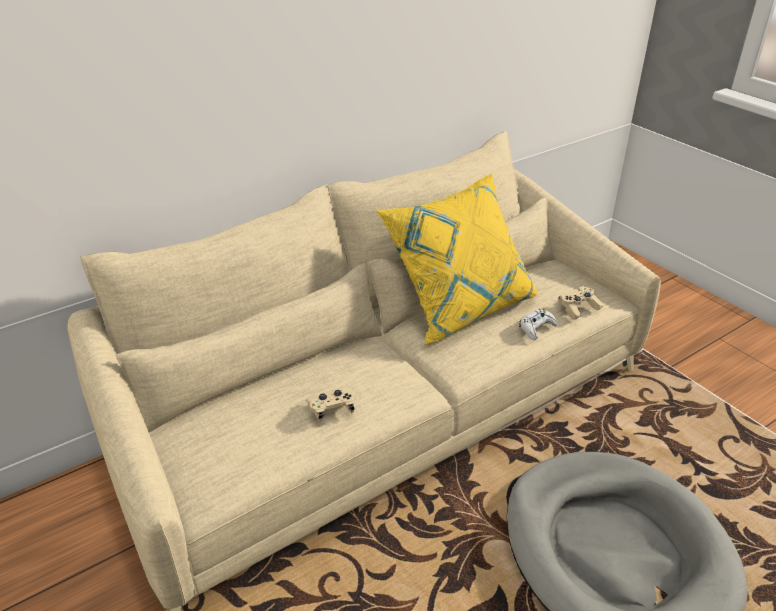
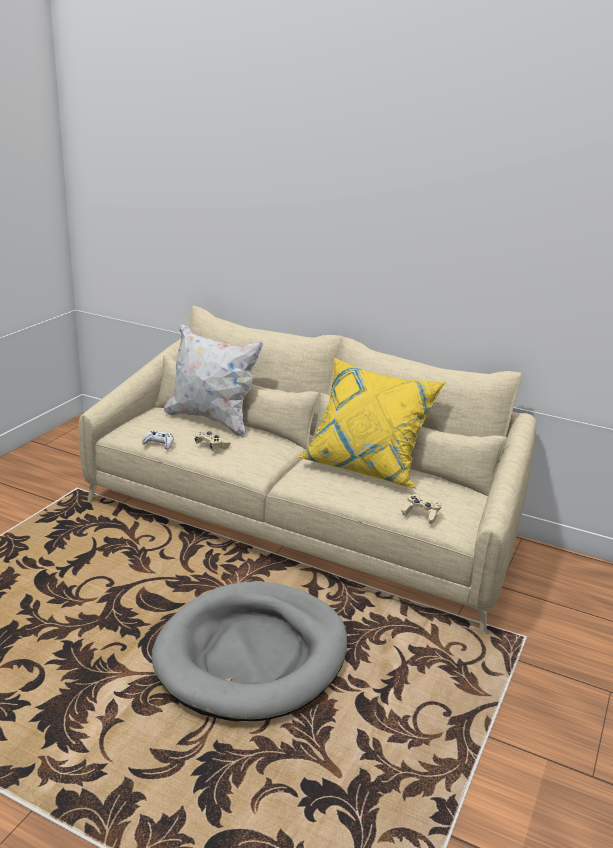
camera: 60 degrees right, 10 degrees down
(253, 386) = (211, 420): none -> white pillow
(536, 328) = (372, 500): white game controller -> white game controller (159, 443)

